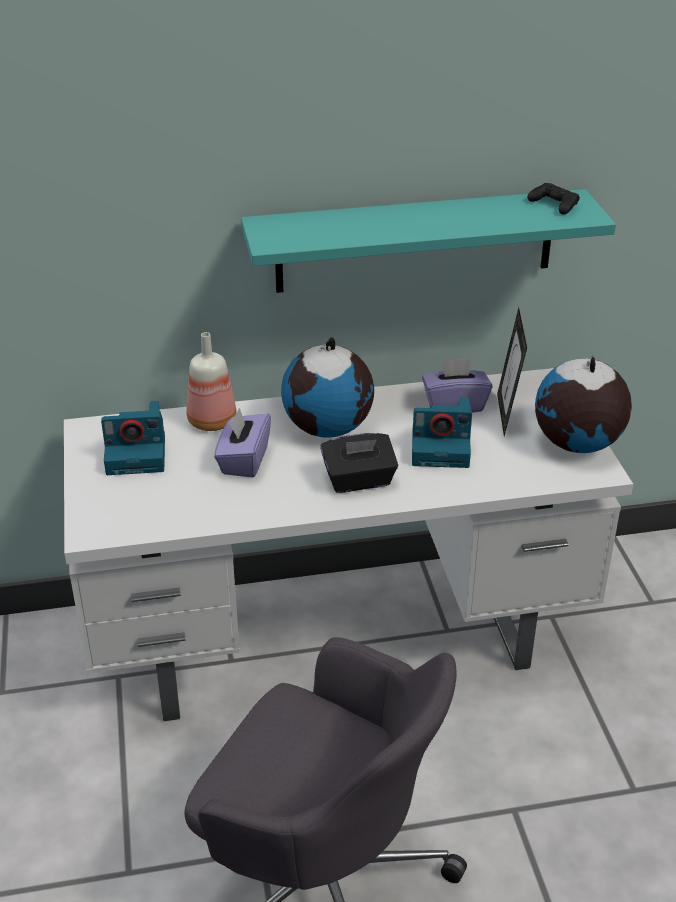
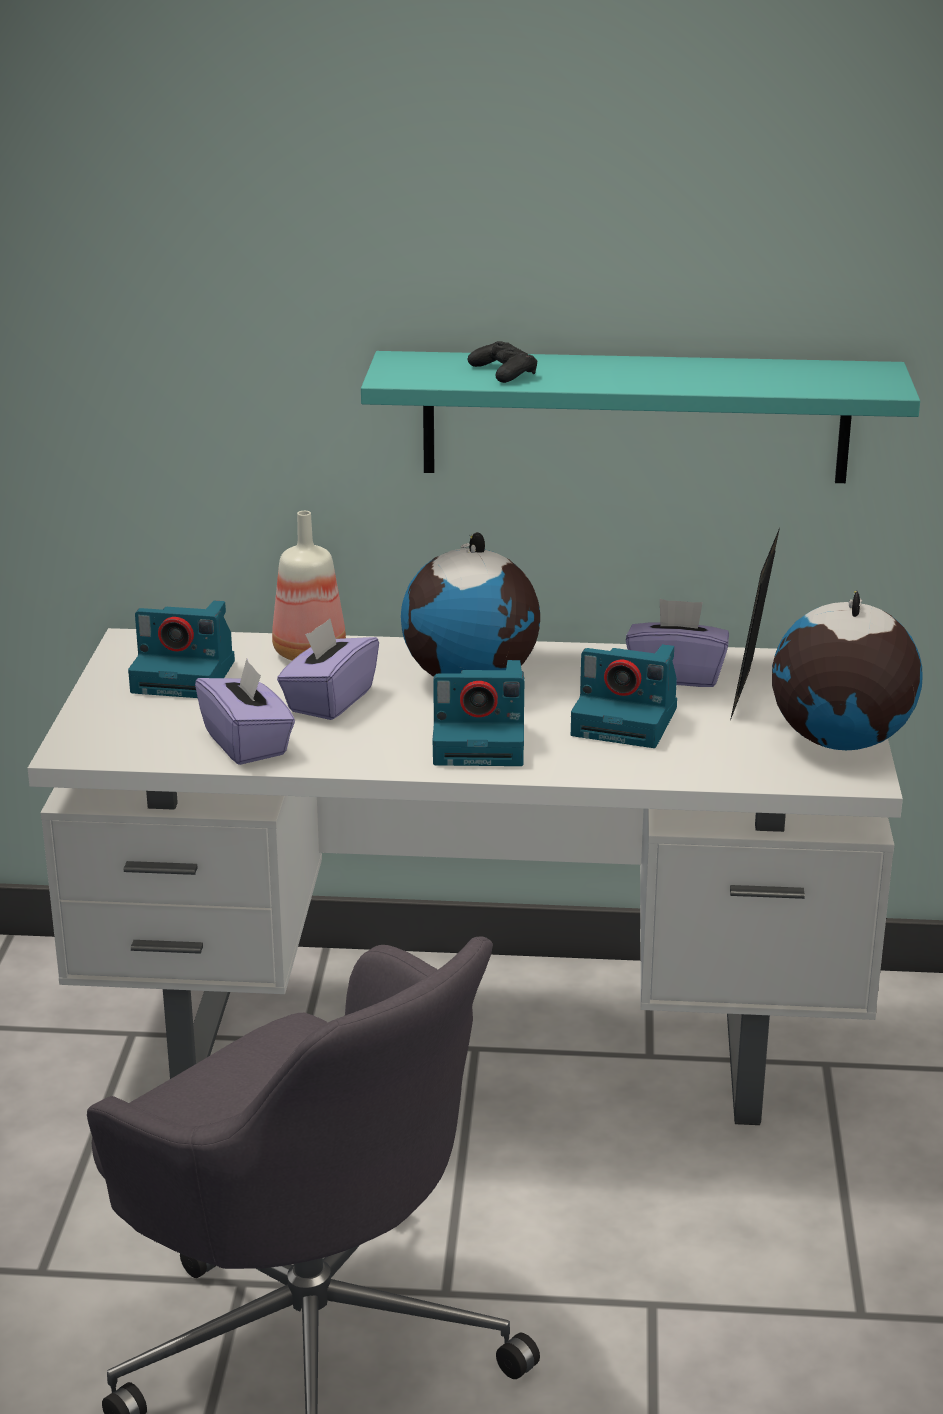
camera: 15 degrees right, 10 degrees down
(206, 506) = (247, 743): none -> purple tissue box
(359, 480) = (482, 742): black tissue box -> camera
(554, 204) = (840, 373): black game controller -> black game controller (503, 372)

